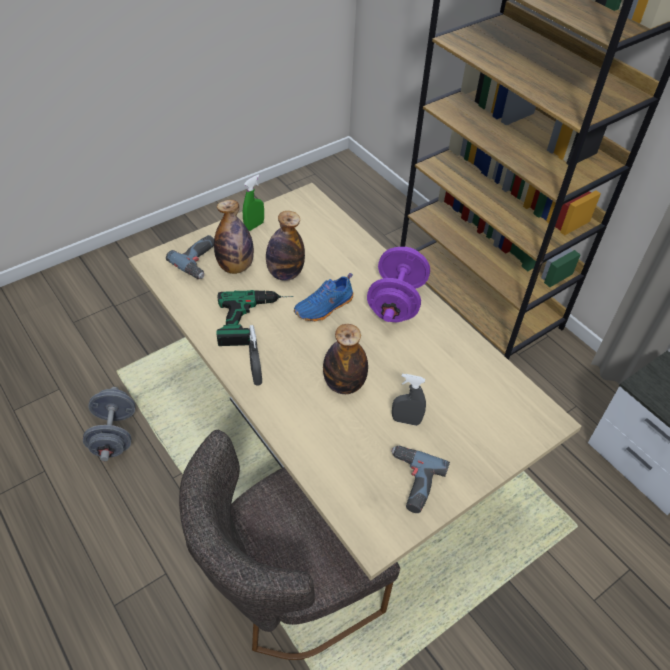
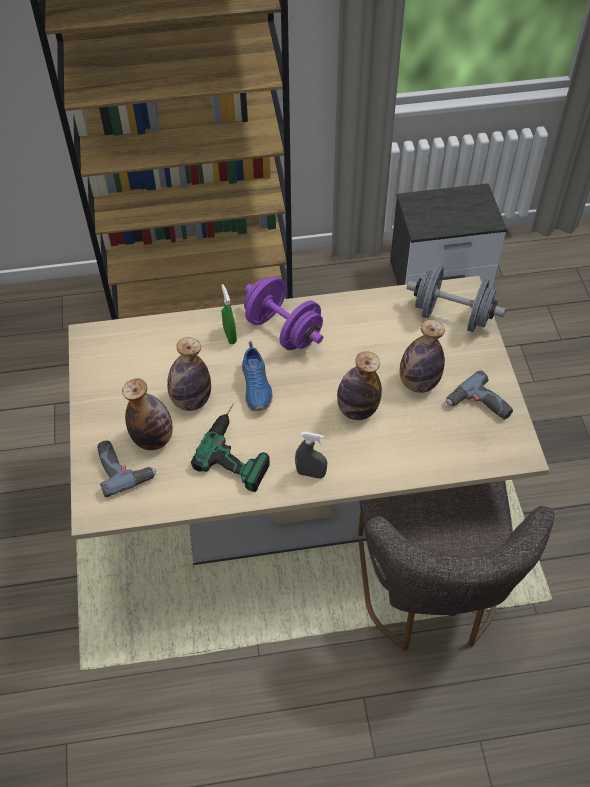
camera: 60 degrees left, 5 degrees up
(114, 435) = (171, 698): grey dumbbell -> grey dumbbell (452, 316)
(254, 226) = (101, 400): green spray bottle -> green spray bottle (230, 335)
(406, 420) = (418, 383): grey spray bottle -> bottle

